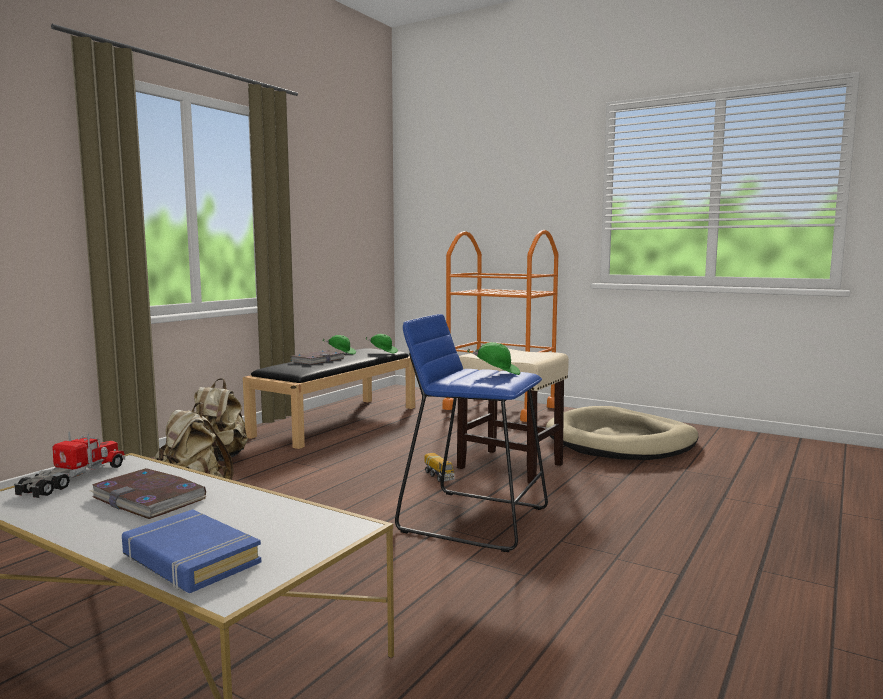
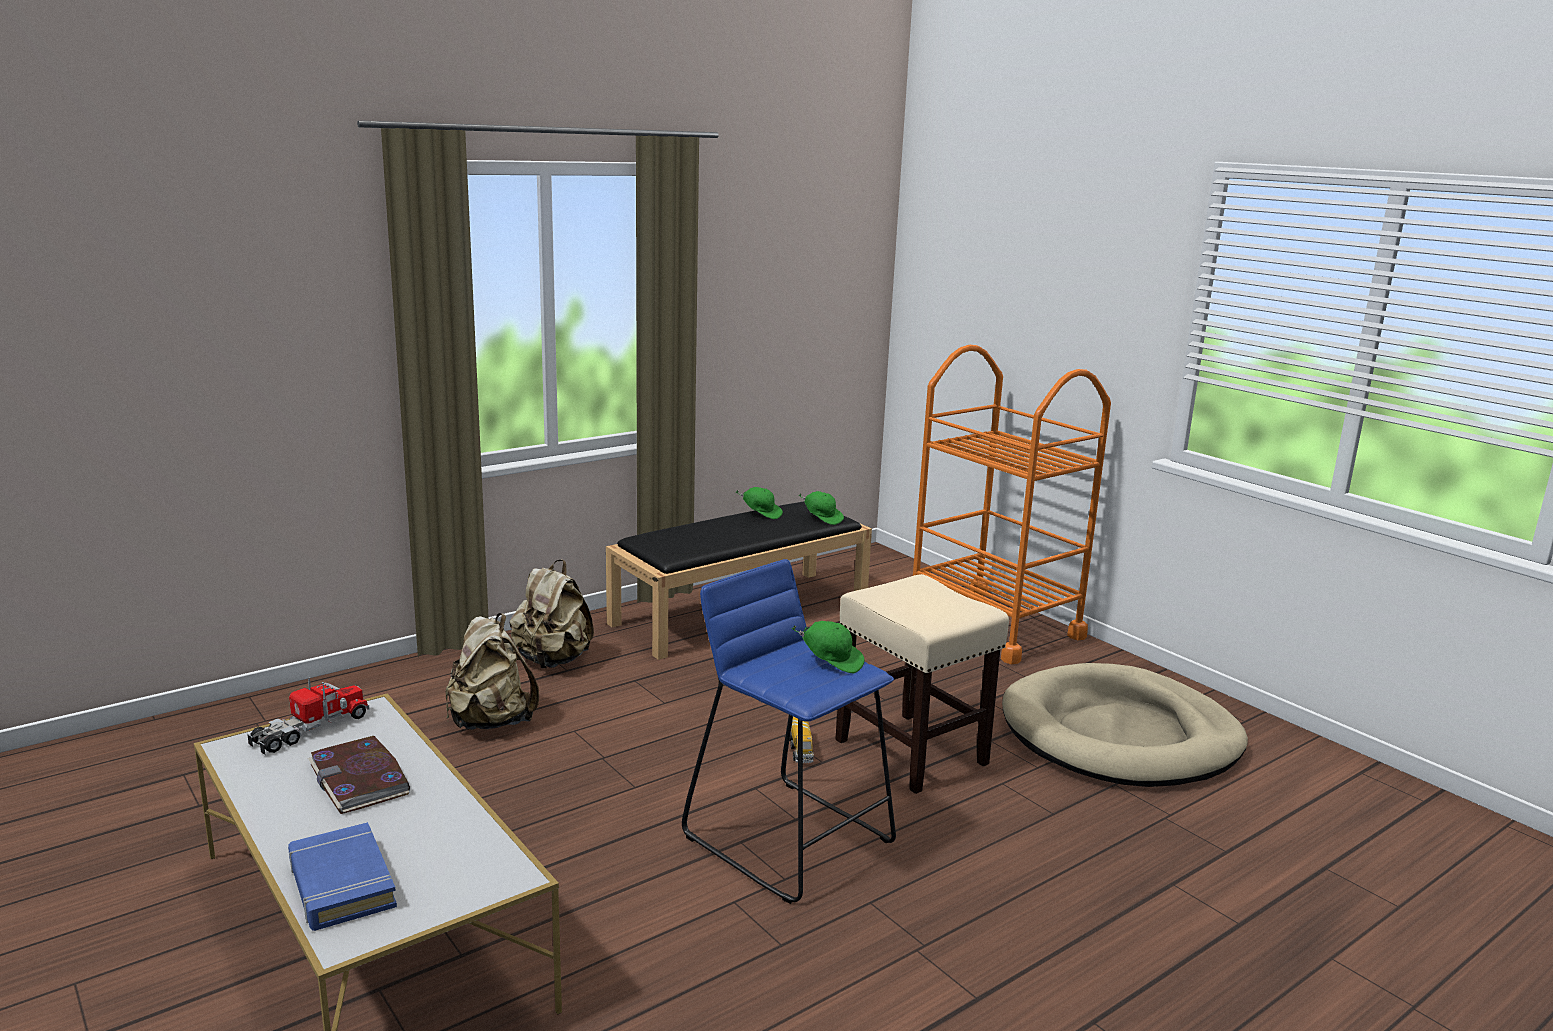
camera: 20 degrees right, 10 degrees up
(318, 360) = (716, 528): book -> none

